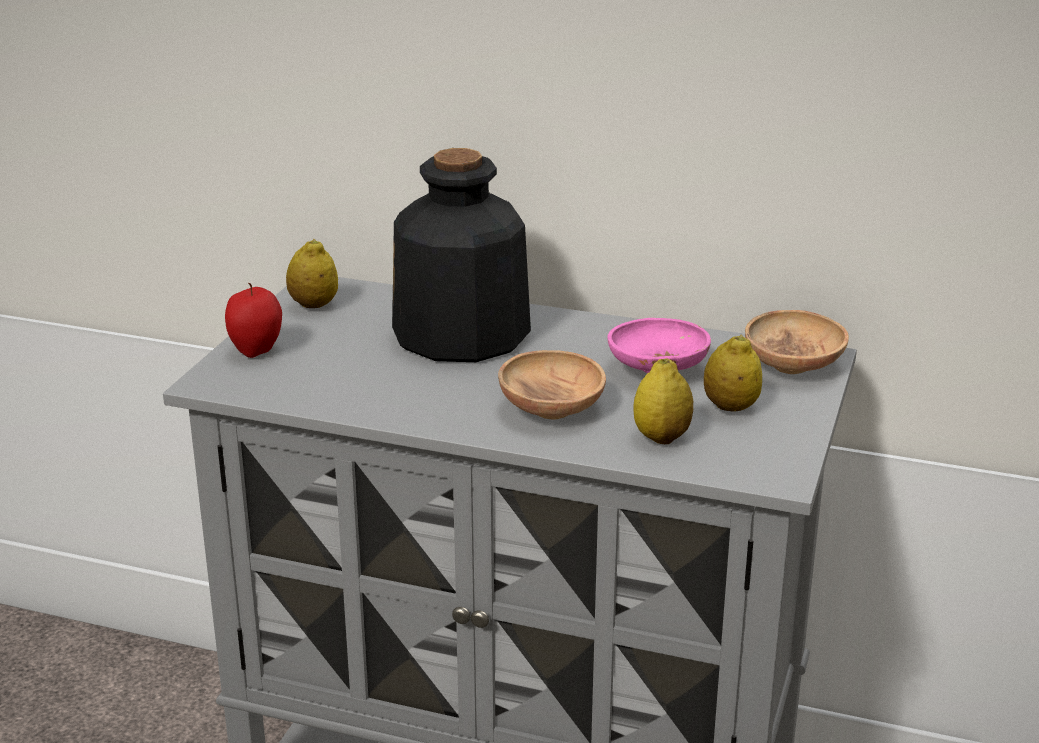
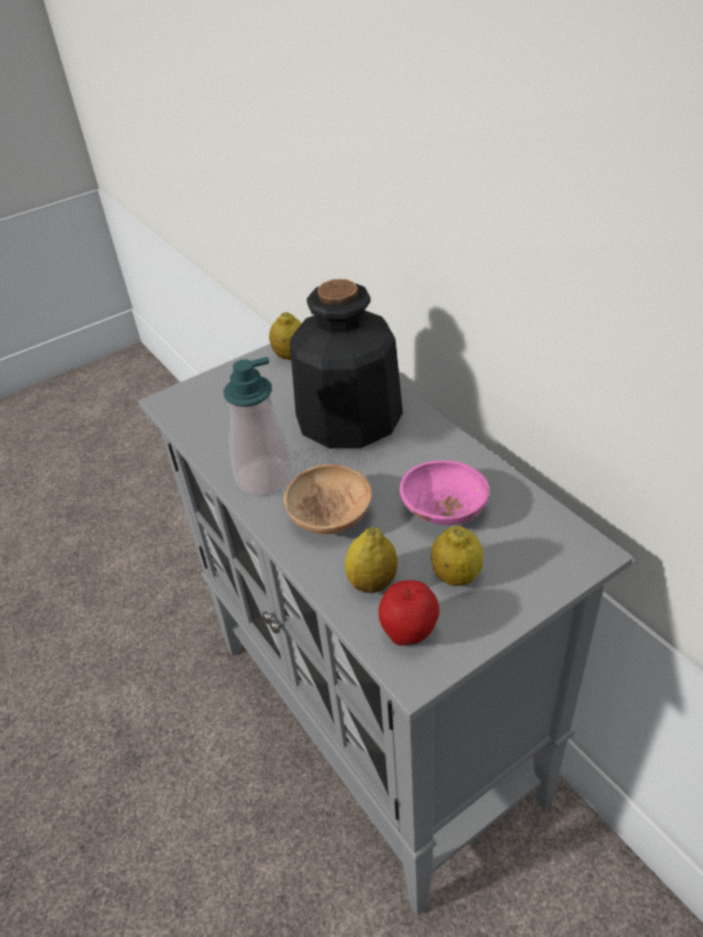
camera: 40 degrees right, 15 degrees up
(256, 351) = (218, 385): apple -> apple (409, 634)
(436, 404) = (265, 478): none -> soap dispenser
(793, 365) = (555, 552): brown bowl -> none

